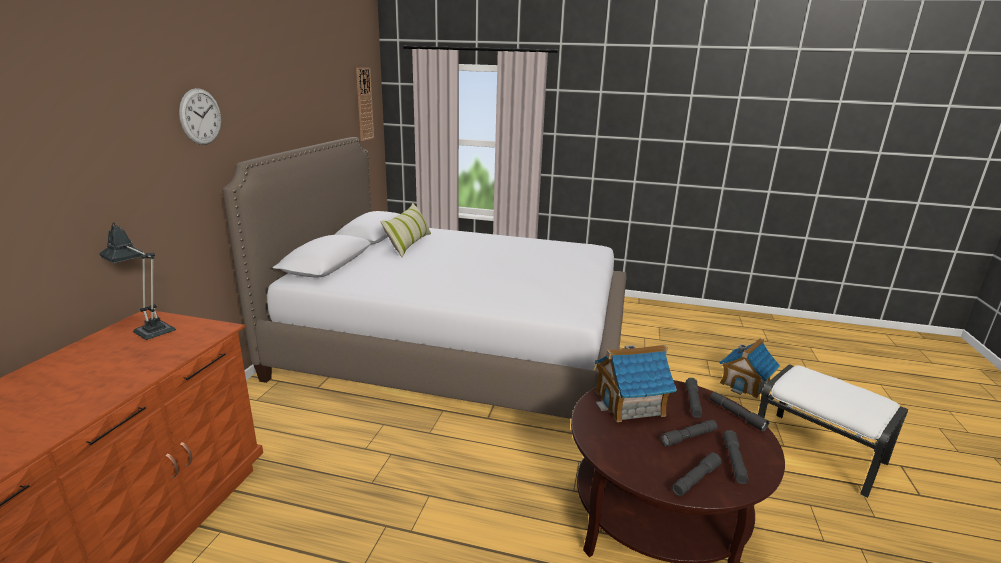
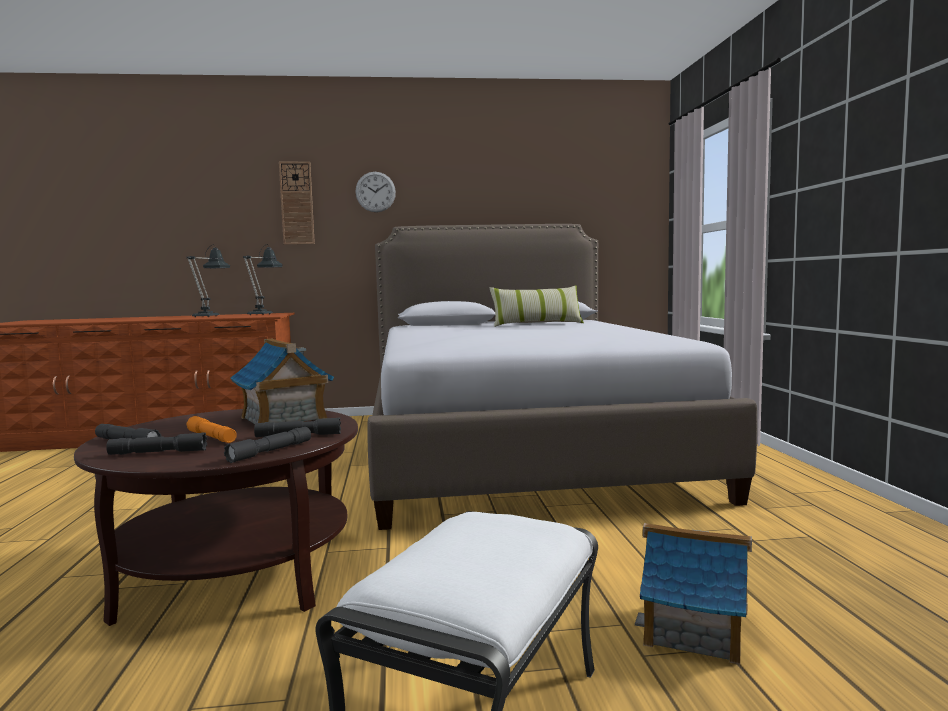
camera: 70 degrees right, 15 degrees down
(94, 369) = (209, 316): none -> table lamp
(364, 104) = (622, 194): wall clock -> wall clock (297, 203)
(688, 437) = (212, 437): grey flashlight -> orange flashlight

